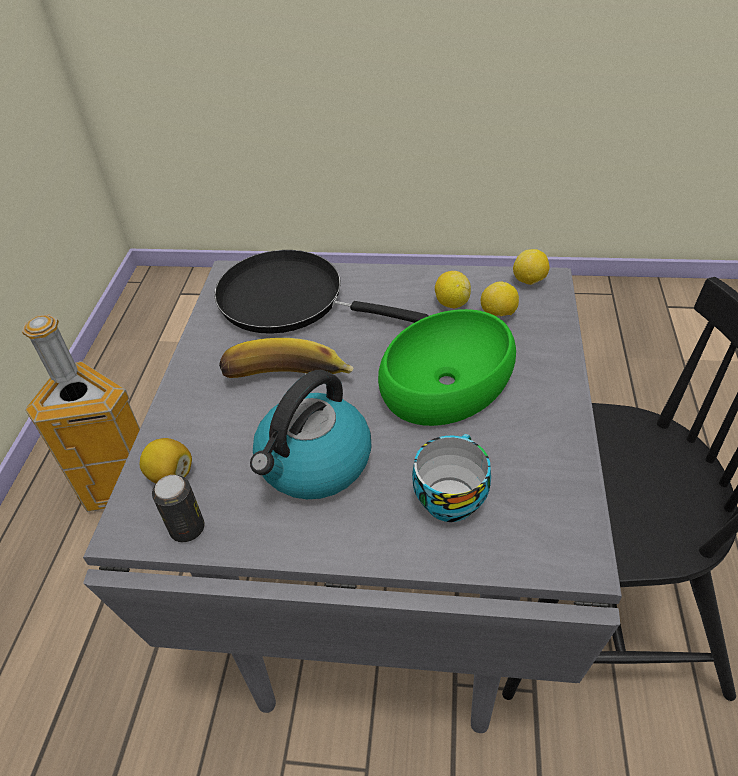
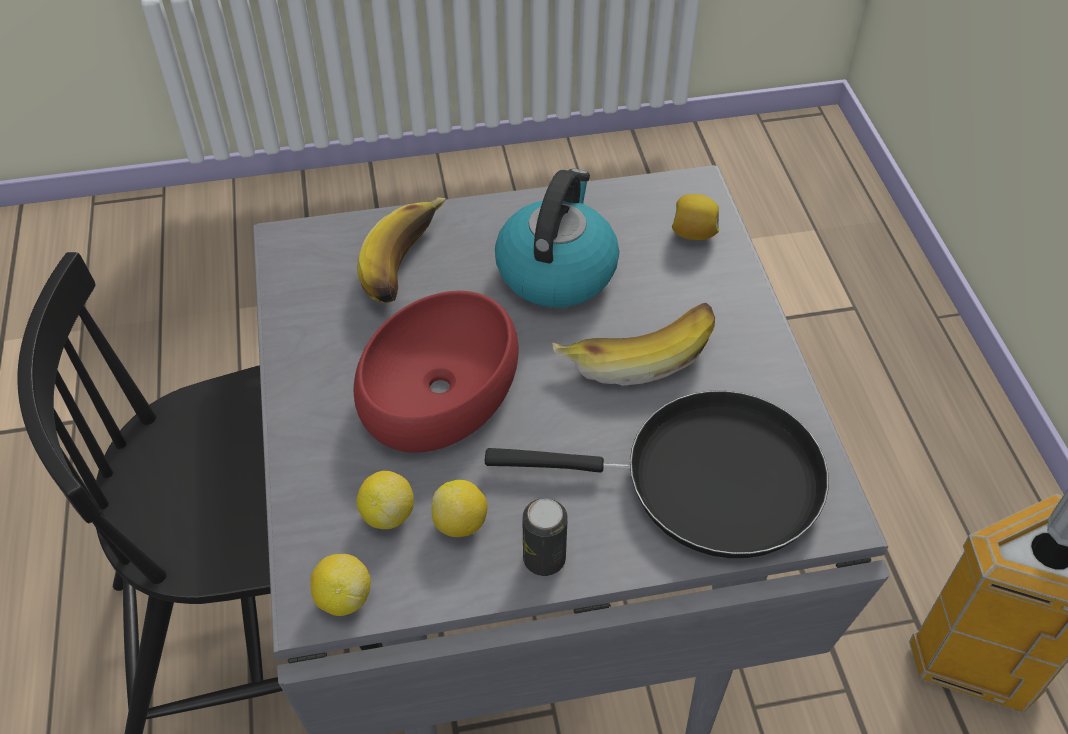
camera: 160 degrees right, 5 degrees up
(187, 528) = (643, 197): can -> can (544, 559)
(446, 381) = (440, 390): green bowl -> red bowl
(449, 496) = (411, 266): cup -> banana

